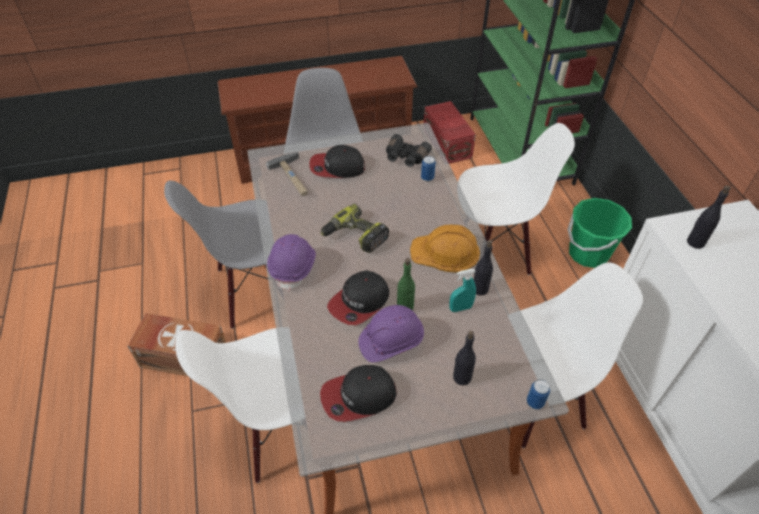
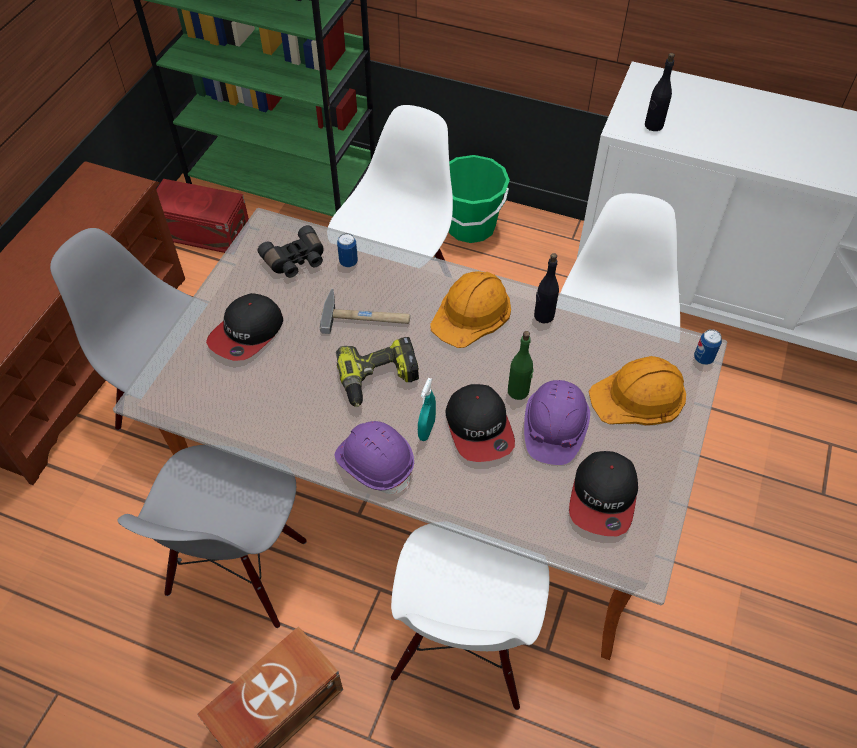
camera: 55 degrees left, 5 degrees up
(294, 177) = (221, 385): hammer -> hammer (366, 316)
(460, 308) = (555, 346): turquoise spray bottle -> turquoise spray bottle (426, 430)
(461, 377) = (639, 396): black bottle -> orange hard hat

